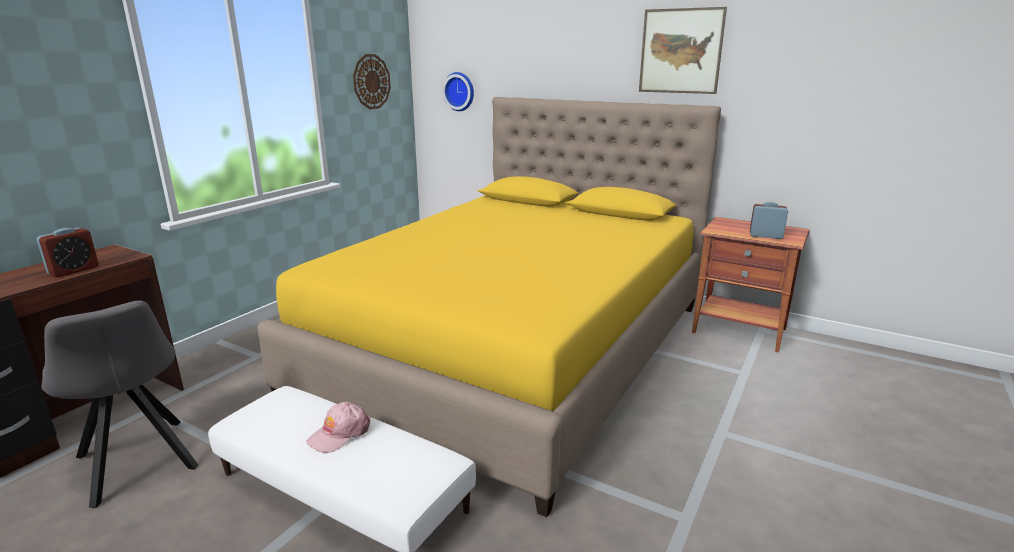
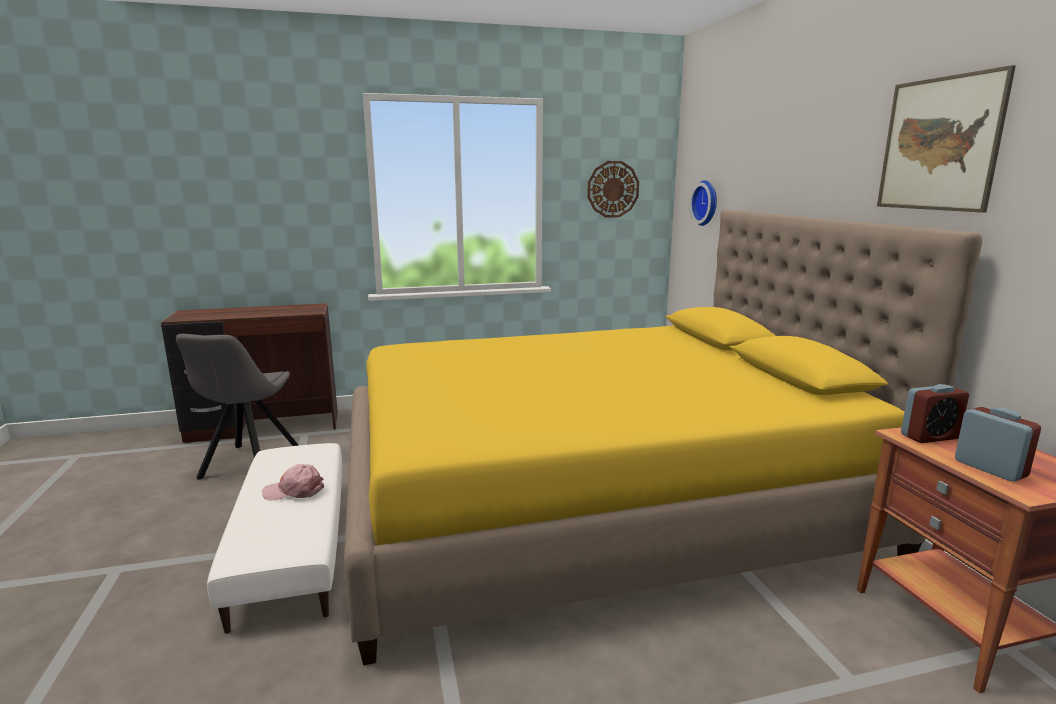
camera: 45 degrees right, 5 degrees down
(74, 270) = (272, 313): alarm clock -> alarm clock (929, 437)

